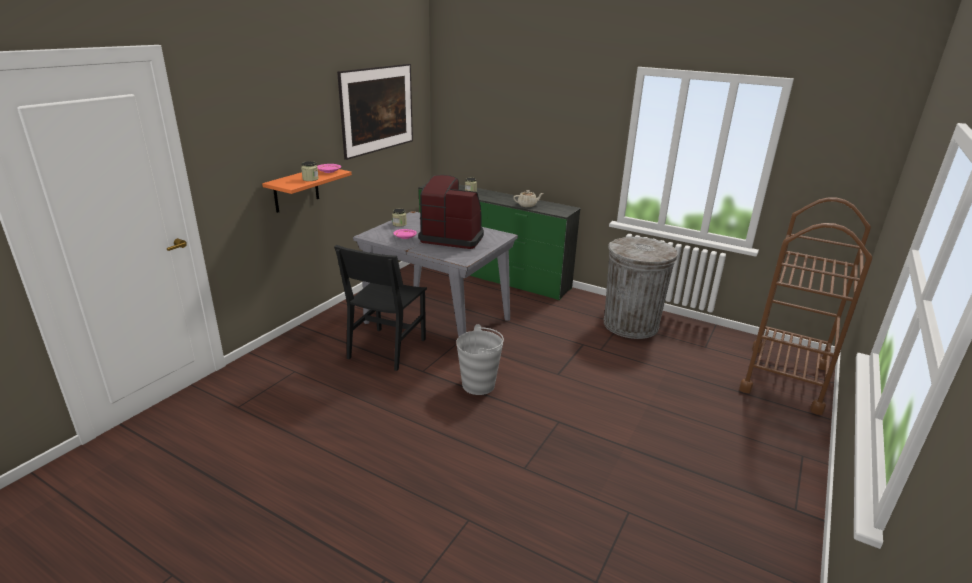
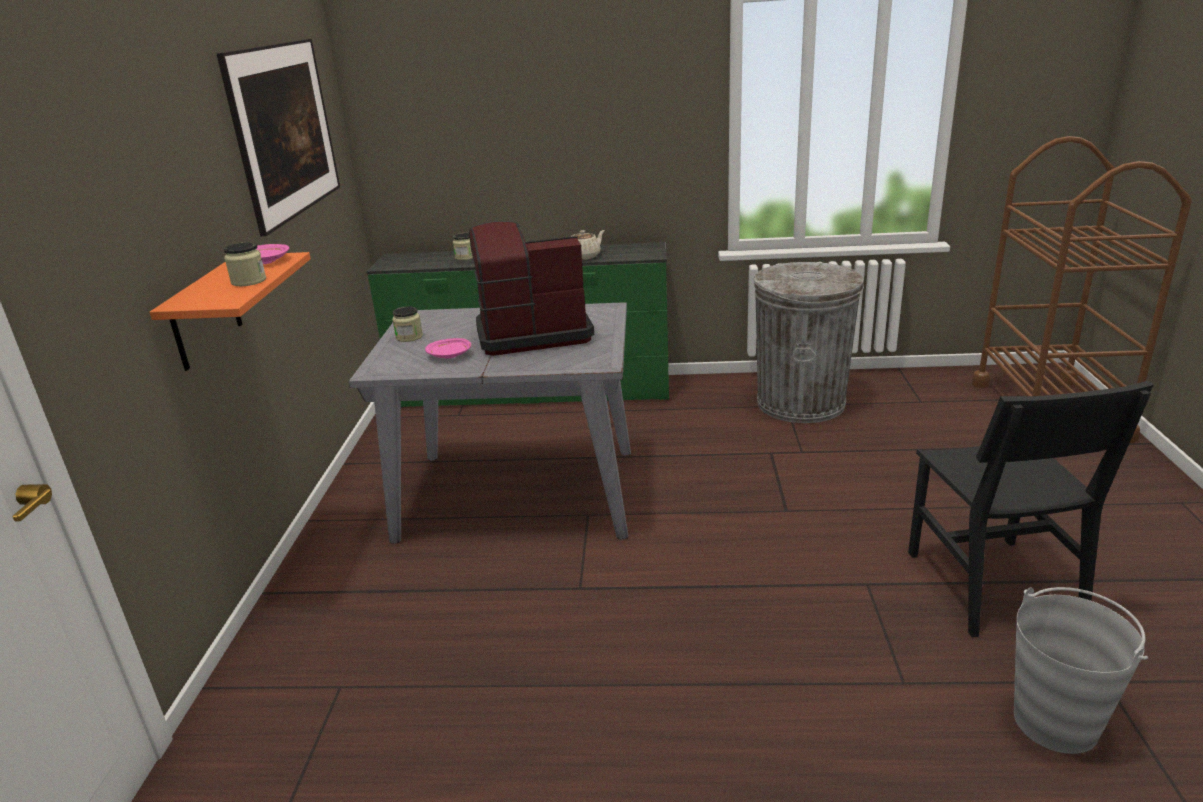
camera: 25 degrees left, 0 degrees up
(387, 348) = (478, 572): black chair -> black chair (992, 585)
(479, 385) = (693, 575): grey bucket -> grey bucket (1056, 722)

